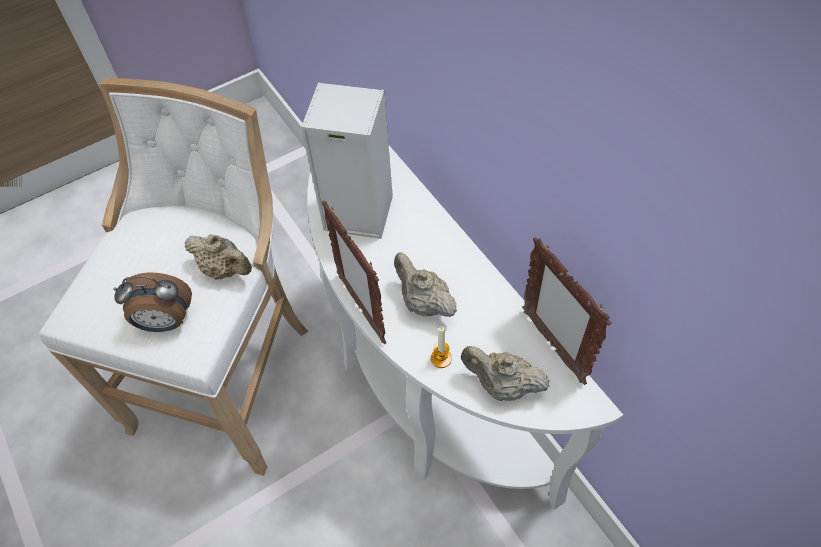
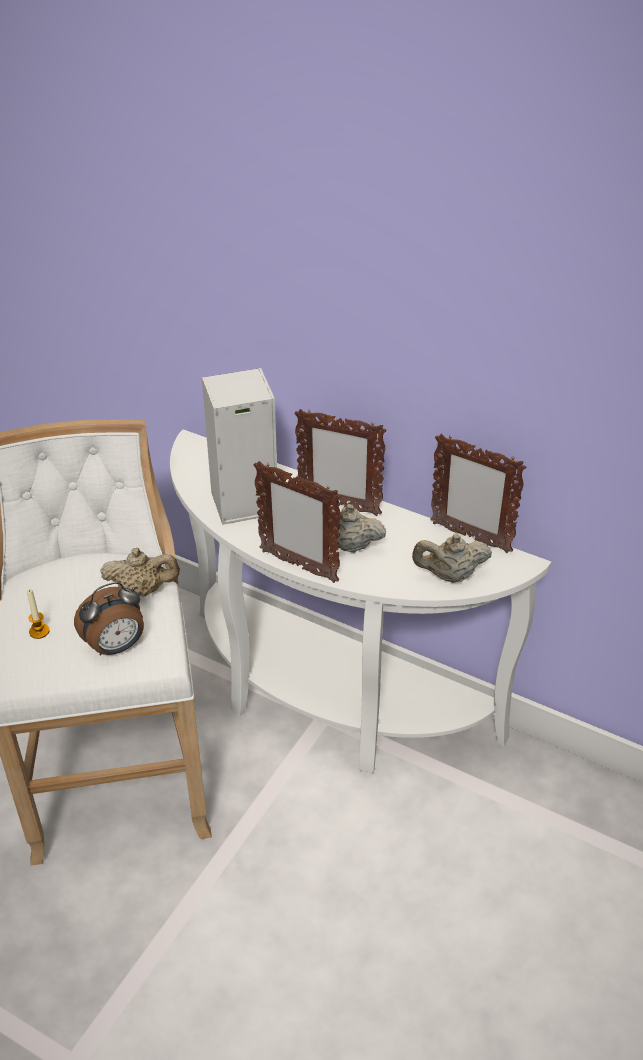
camera: 30 degrees left, 15 degrees down
(441, 358) = (390, 576): candle -> candle (39, 631)
(443, 252) = (339, 506): none -> picture frame

